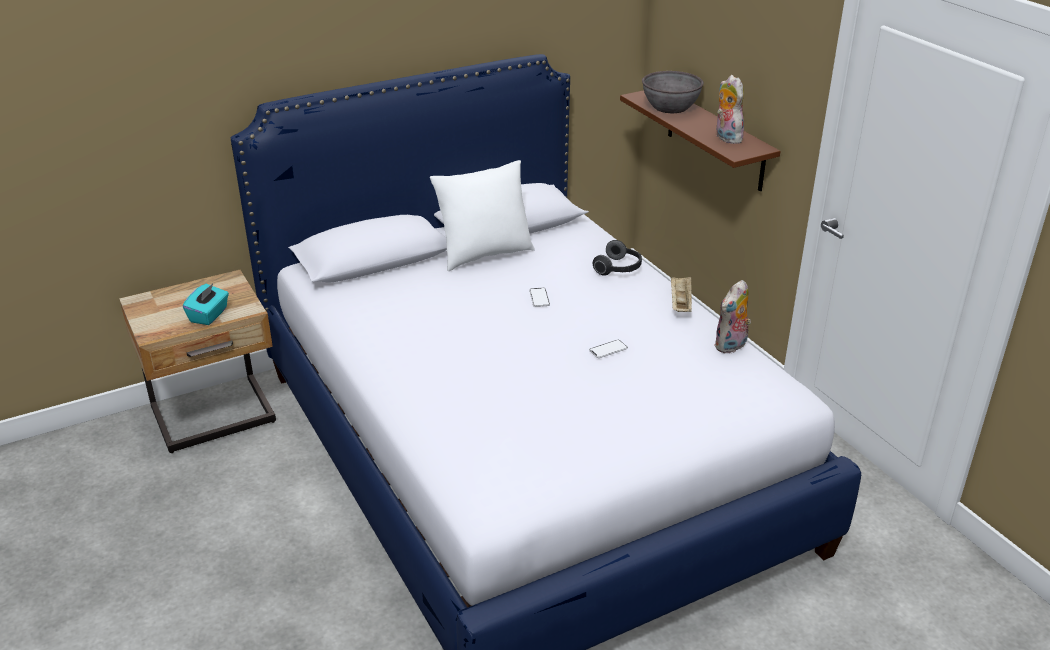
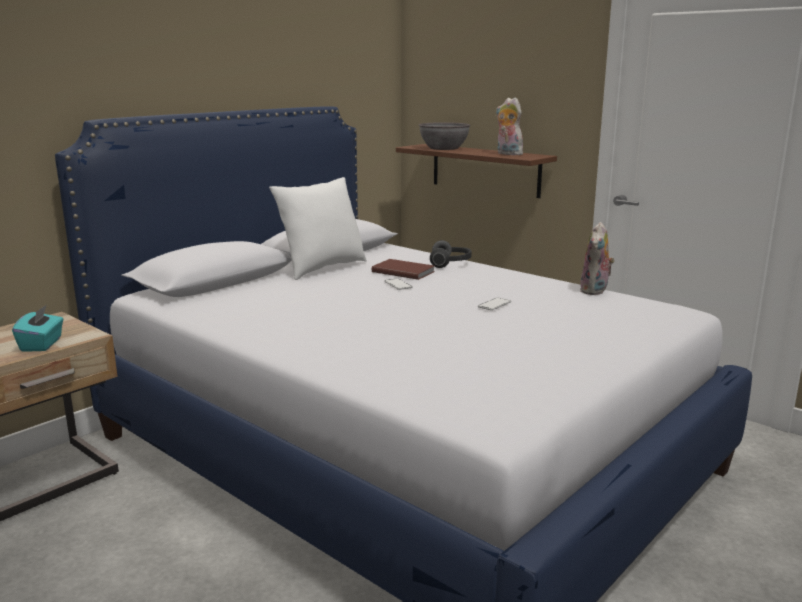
camera: 20 degrees left, 15 degrees down
(560, 275) = (403, 271): none -> brown book
(680, 303) = (524, 274): beige tray -> none

